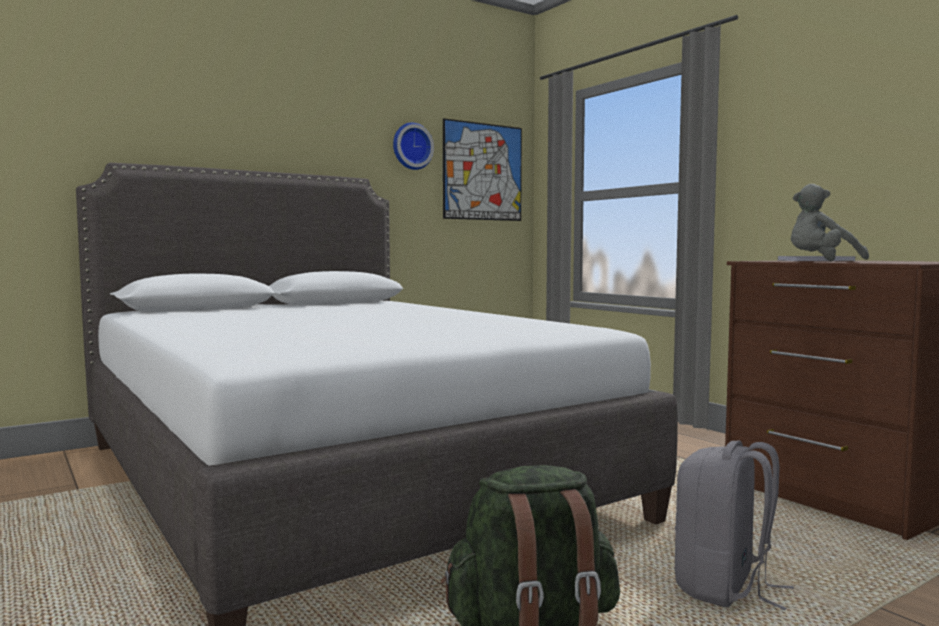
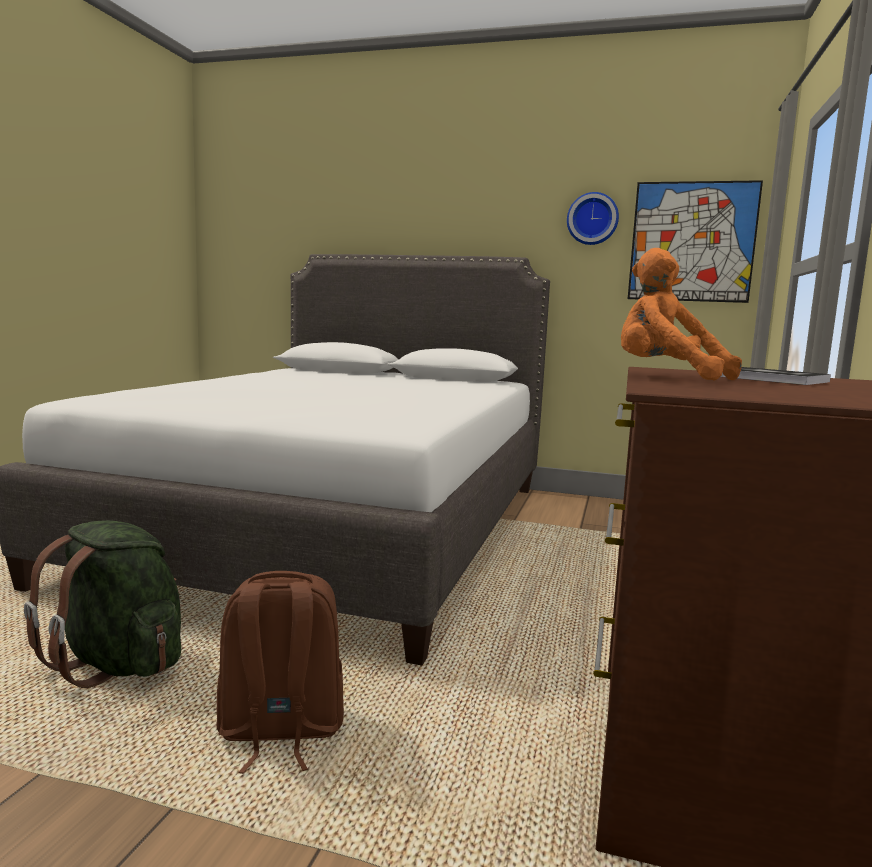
camera: 50 degrees right, 5 degrees up
(724, 588) = (280, 731): grey backpack -> brown backpack
(820, 261) = (665, 377): grey plush toy -> orange plush toy

